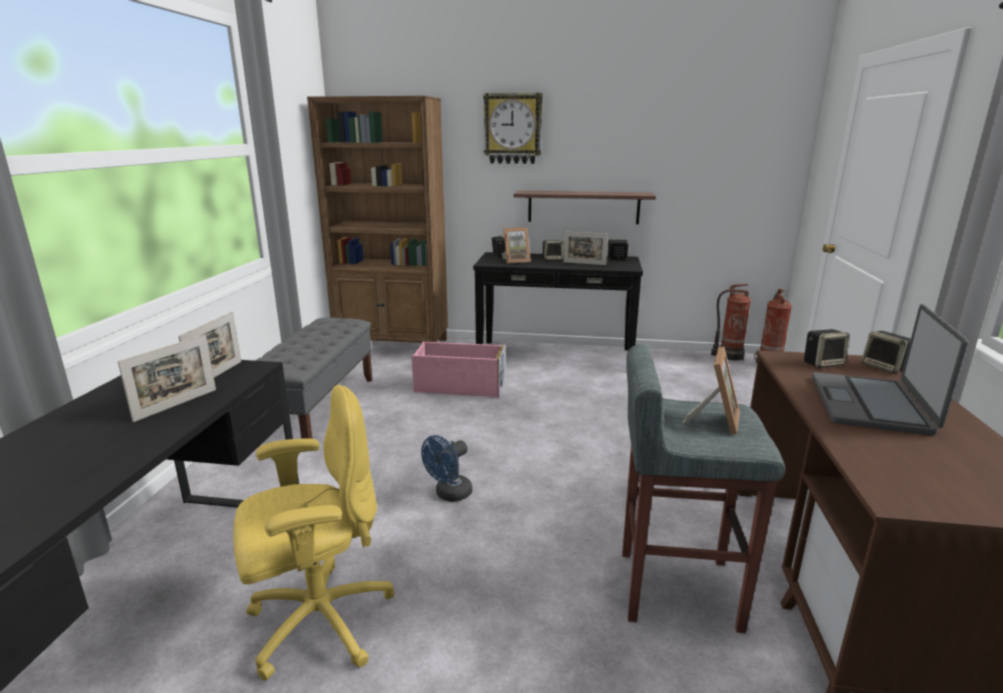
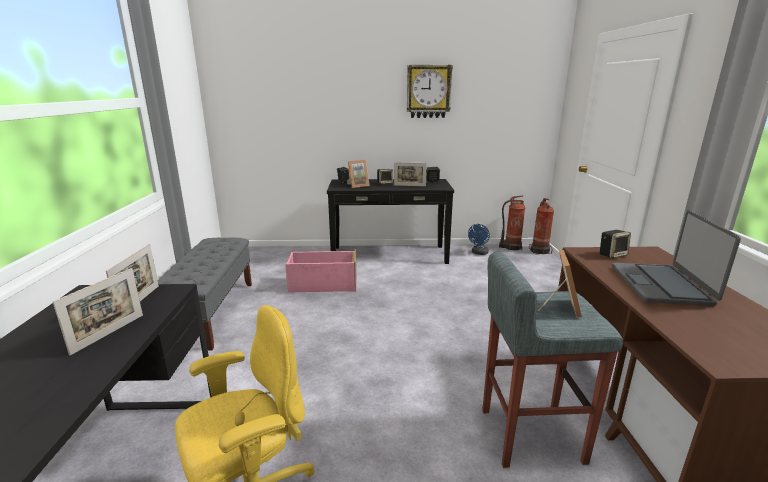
camera: 10 degrees left, 0 degrees up
(393, 344) = (262, 254): brown bookcase -> none
(449, 495) = (337, 377): blue fan -> blue fan (479, 253)
(513, 129) = (349, 85): wall clock -> wall clock (428, 91)
(583, 207) = (404, 143): shelf -> none
(884, 367) = (653, 255): speaker -> none

